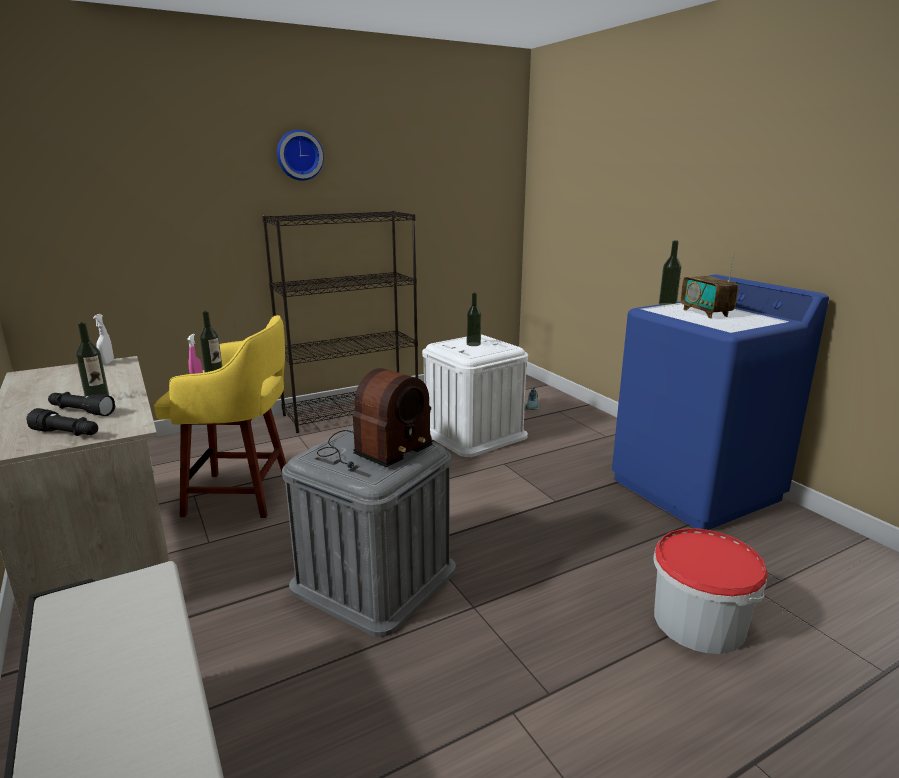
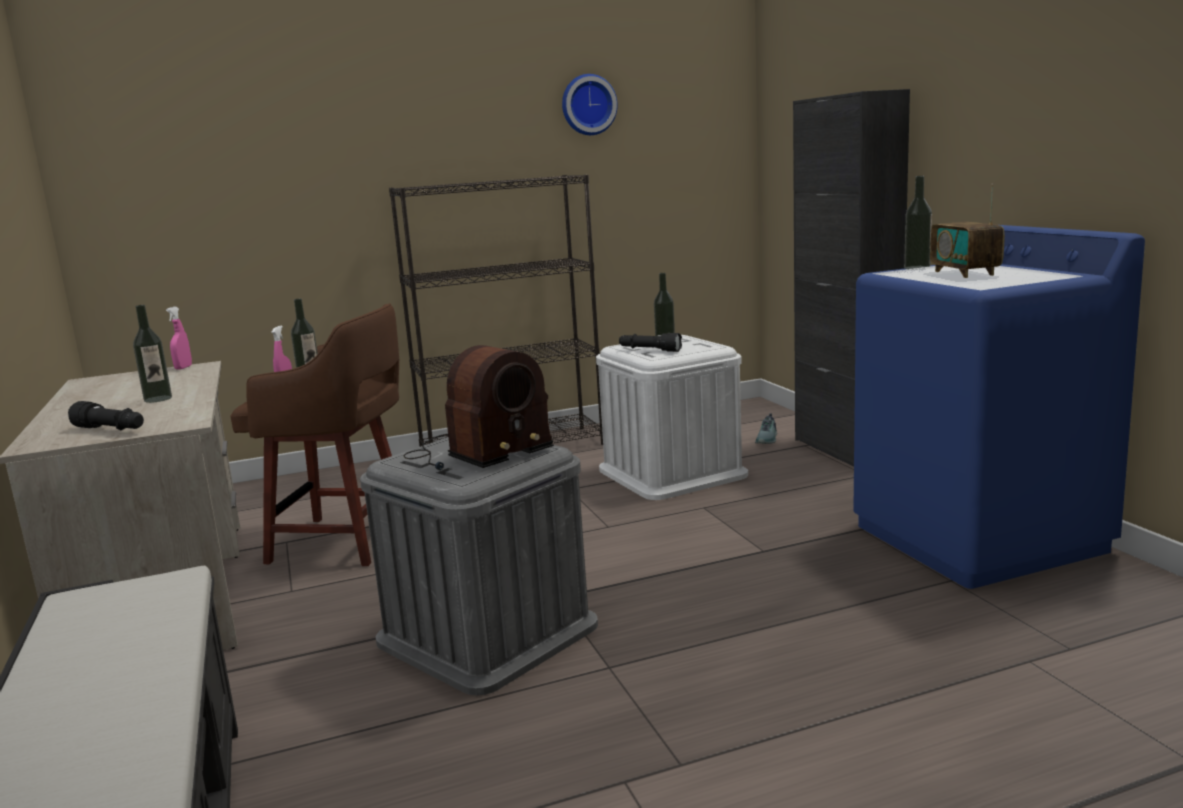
camera: 10 degrees right, 5 degrees down
(81, 411) = (135, 411): black flashlight -> black flashlight (649, 350)
(107, 362) = (183, 367): white spray bottle -> pink spray bottle
(242, 495) = (346, 541): yellow stool -> brown stool
(299, 155) = (436, 108): wall clock -> wall clock (588, 105)
(587, 415) = (845, 450): none -> black cabinet
(699, 621) = (924, 693): bucket -> none

